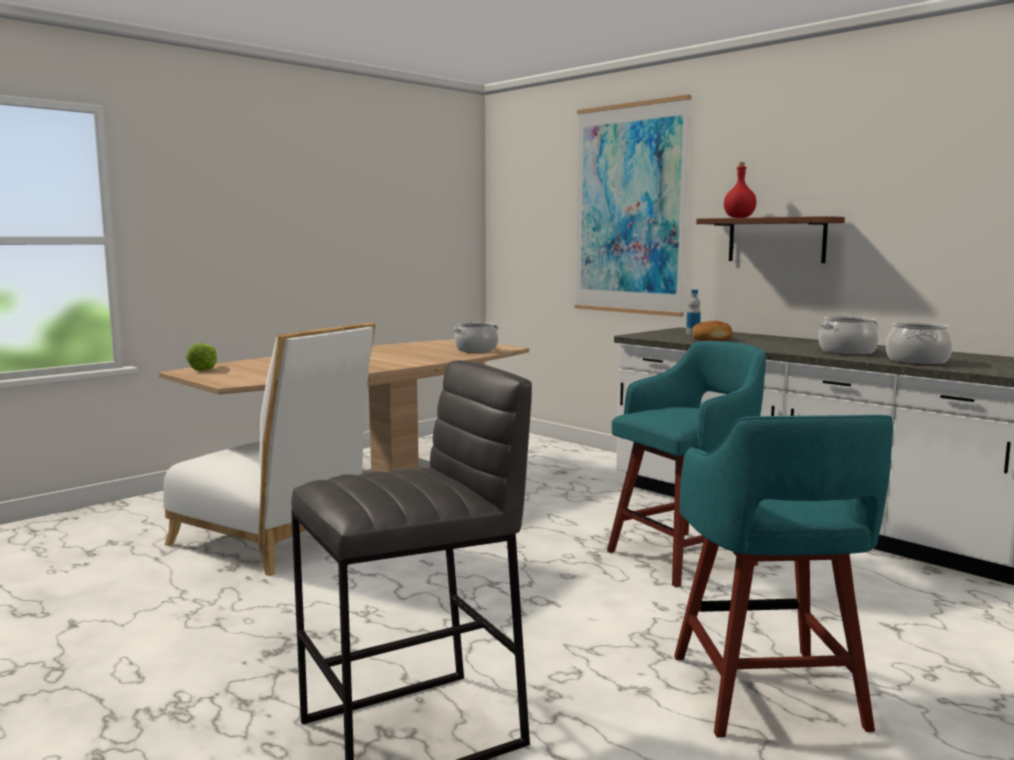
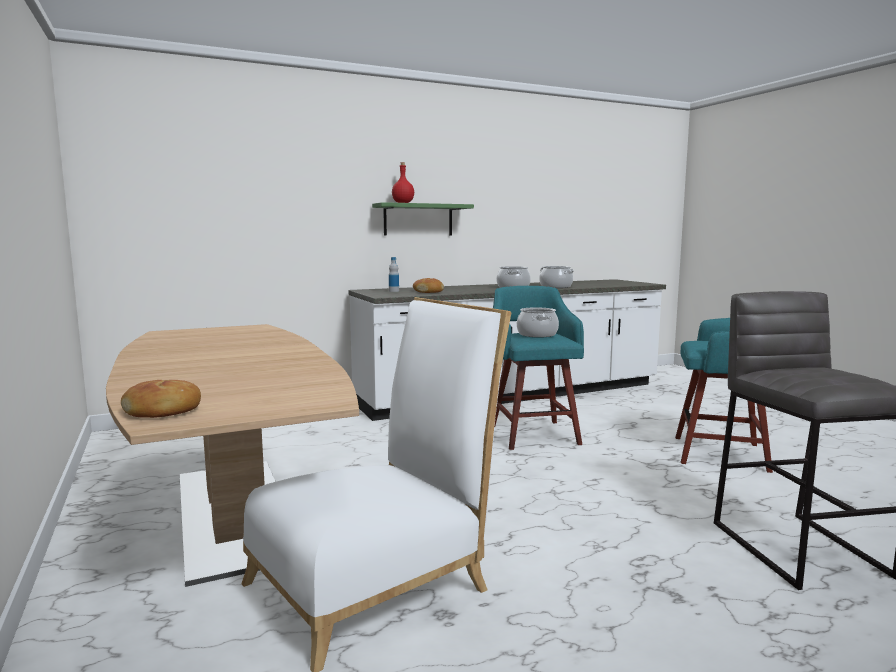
camera: 70 degrees left, 0 degrees up
(207, 368) = (163, 411): lettuce -> bread
(476, 350) = (251, 332): cooking pot -> cooking pot (537, 334)
(630, 209) = (286, 192): picture -> none
(776, 240) = (418, 220): brown shelf -> green shelf

